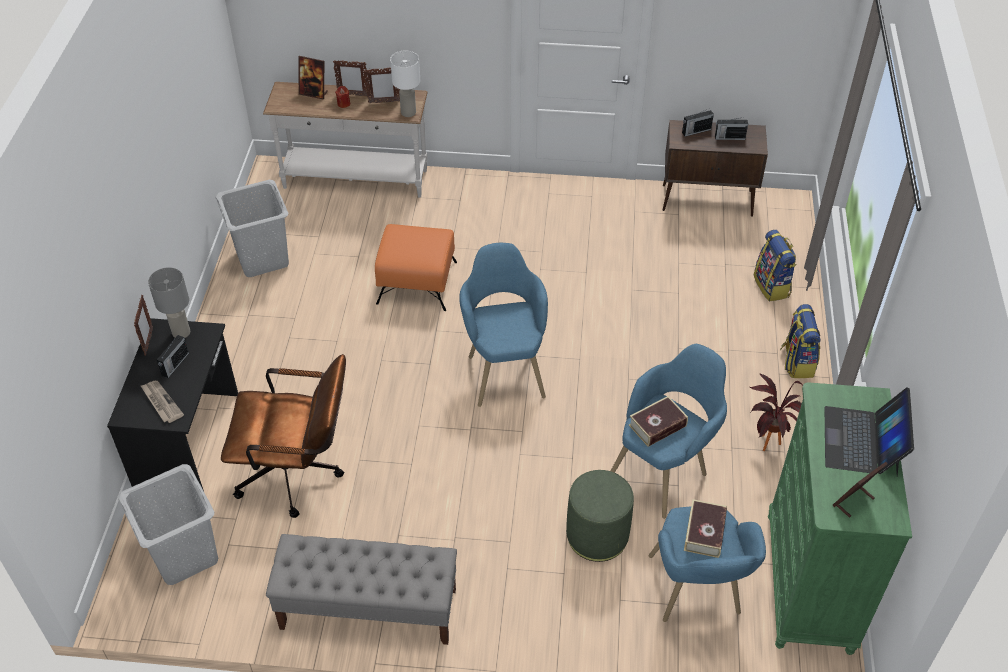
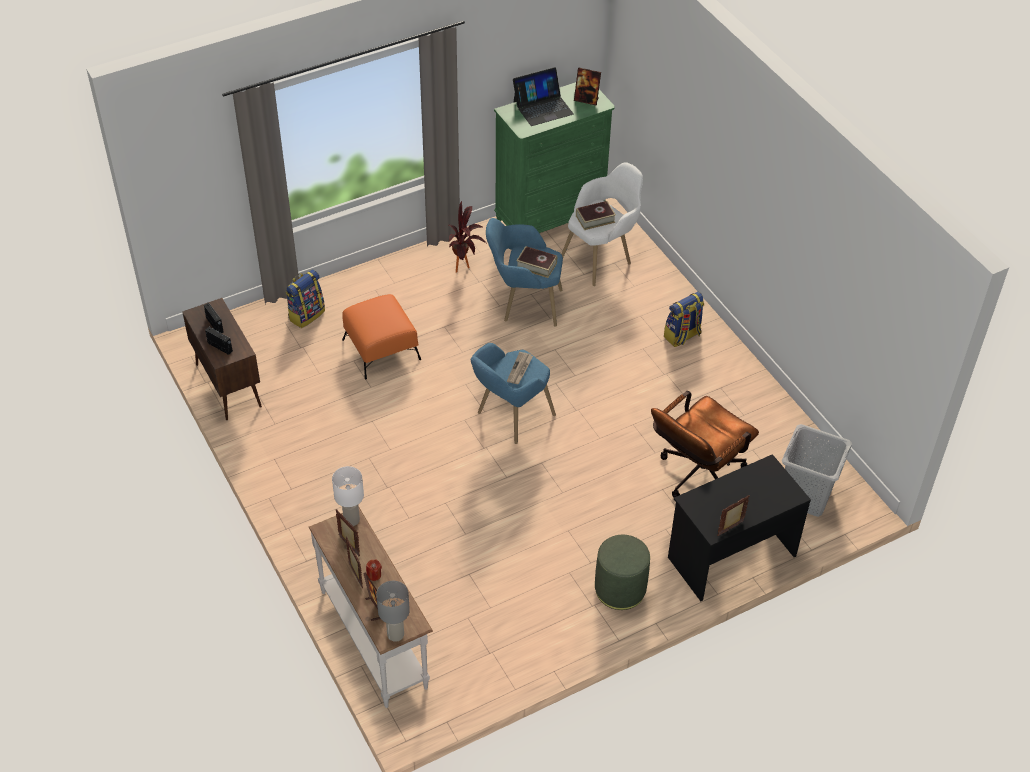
camera: 125 degrees left, 0 degrees up
(161, 402) = (767, 483): newspaper -> newspaper (520, 369)
(175, 365) = (733, 499): radio -> none
(181, 332) = (705, 516): grey table lamp -> grey table lamp (395, 635)
(263, 259) = (526, 639): grey laundry basket -> none
(298, 474) = (696, 477): brown office chair -> brown office chair turned 105 degrees counterclockwise
(368, 609) = (747, 387): grey bench -> none
(417, 283) = (466, 516): orange ottoman -> orange ottoman (381, 349)
(597, 535) = (601, 313): green ottoman -> green ottoman (620, 589)
(696, 597) = (602, 257): blue armchair -> white armchair
(796, 362) = (376, 278): backpack -> backpack (682, 336)

